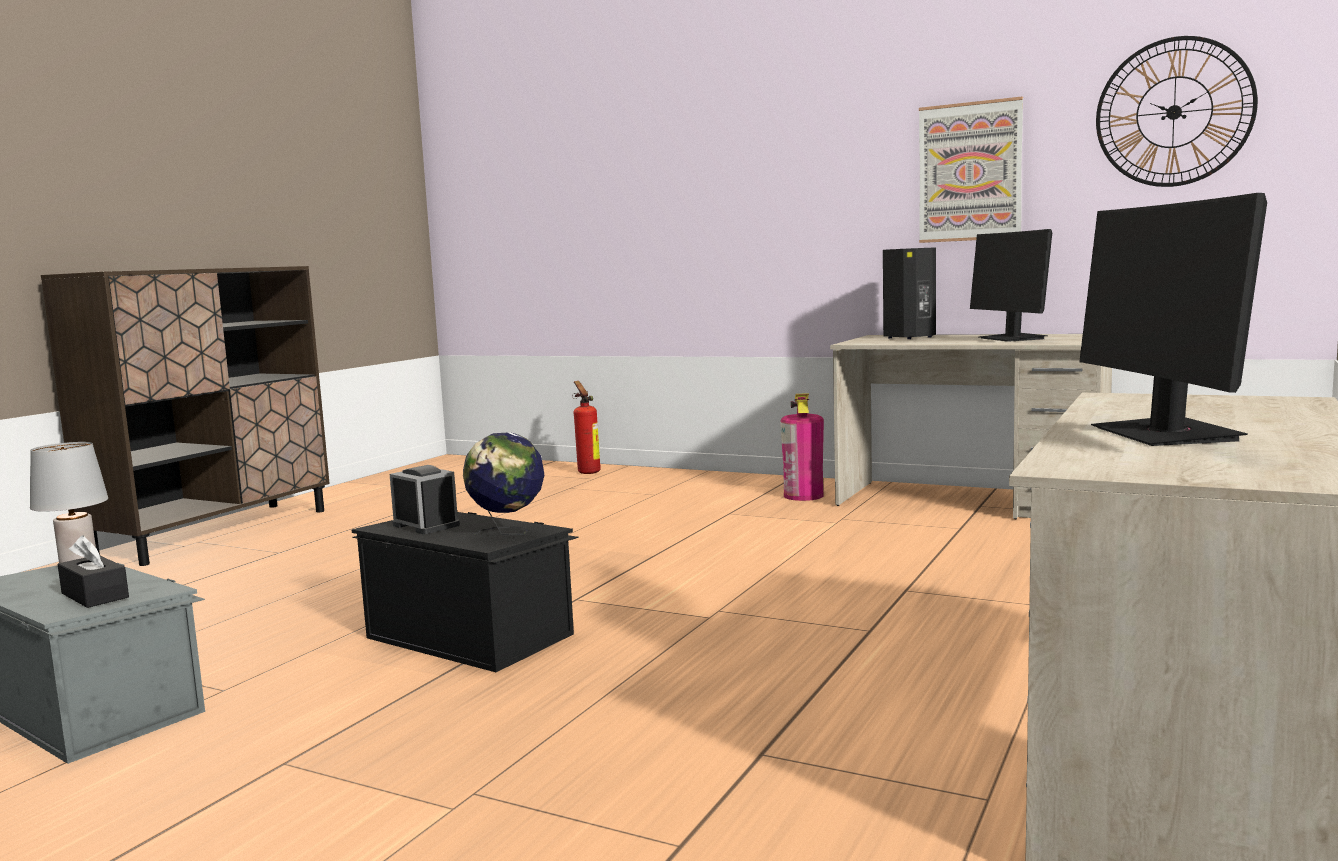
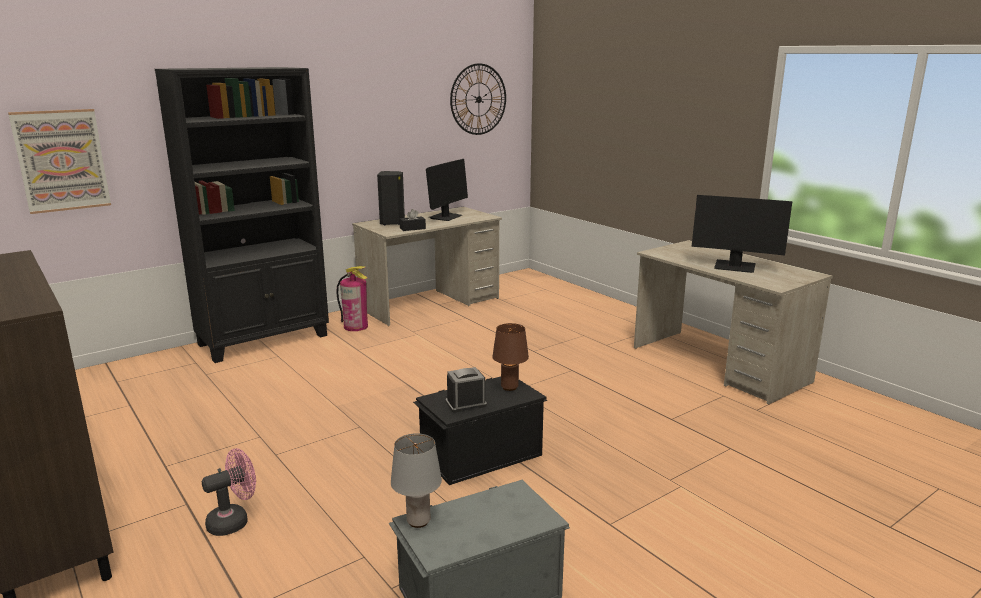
camera: 65 degrees left, 10 degrees up
(95, 595) = (516, 509): black tissue box -> black tissue box (412, 228)
(249, 574) = (234, 521): none -> pink fan
(508, 533) = (510, 387): globe -> brown table lamp
(588, 472) = (170, 360): fire extinguisher -> none
(691, 480) = (265, 340): none -> black bookcase
(970, 172) = (396, 126): picture -> picture (61, 160)
(1012, 338) = (446, 217): monitor -> monitor turned 75 degrees counterclockwise

